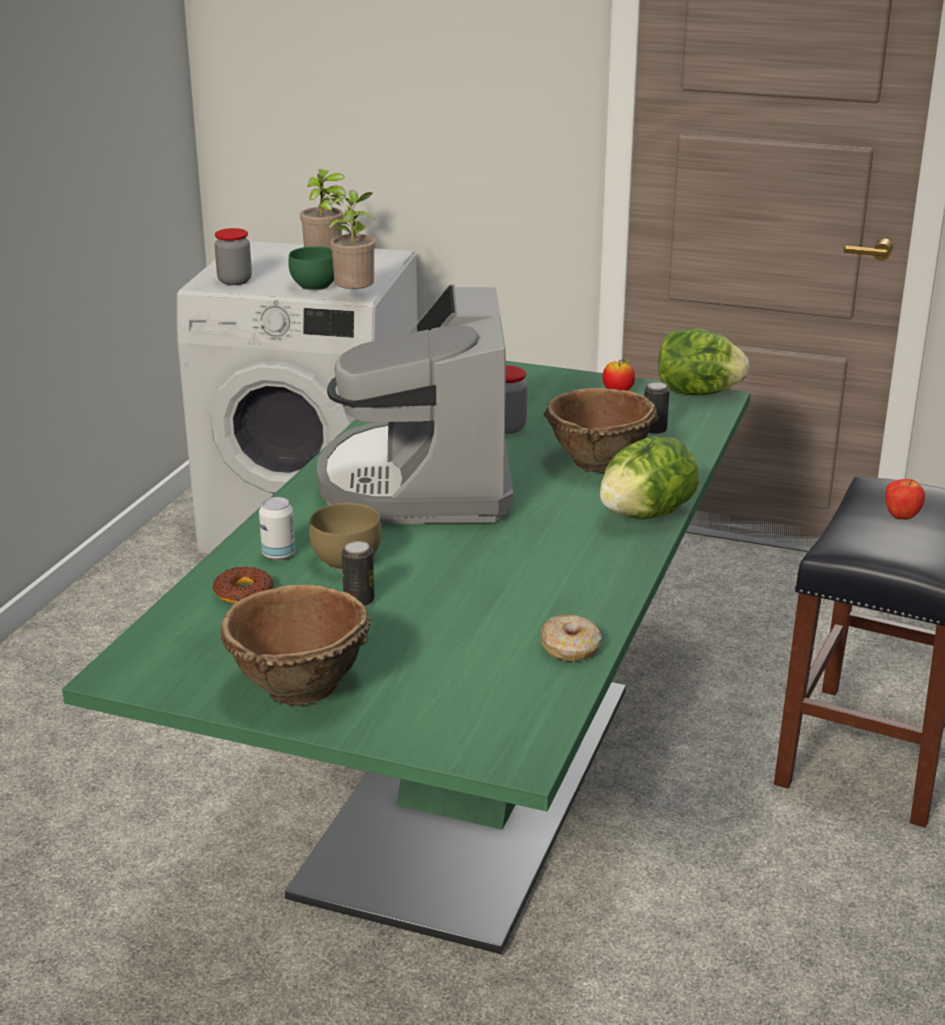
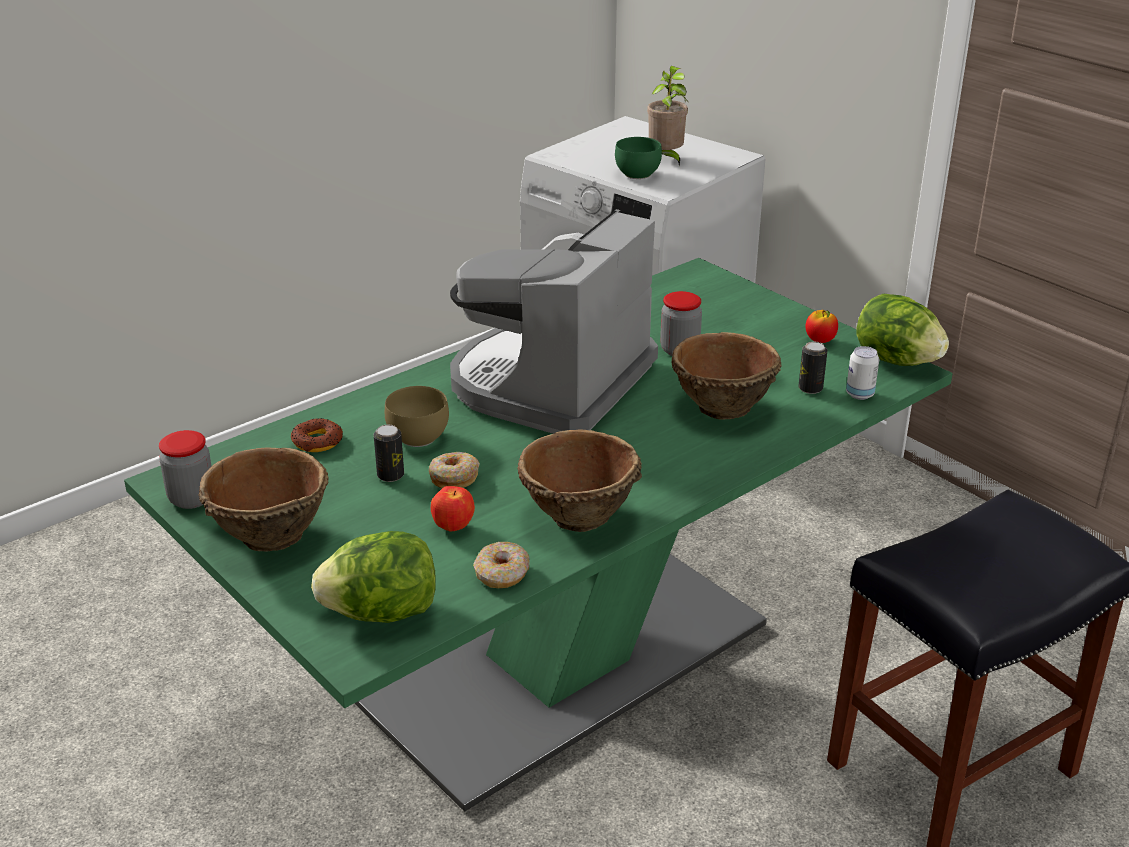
camera: 30 degrees right, 5 degrees up
(235, 281) = (578, 156): jar -> jar (192, 498)
(278, 554) = (376, 416): can -> can (859, 394)
(355, 298) = (658, 193): potted plant -> none
(425, 584) = (454, 477): none -> donut
(579, 581) = (578, 516): none -> brown bowl
(646, 514) = (706, 470): lettuce -> lettuce (382, 613)
(901, 517) = (1000, 547): apple -> apple (453, 527)

